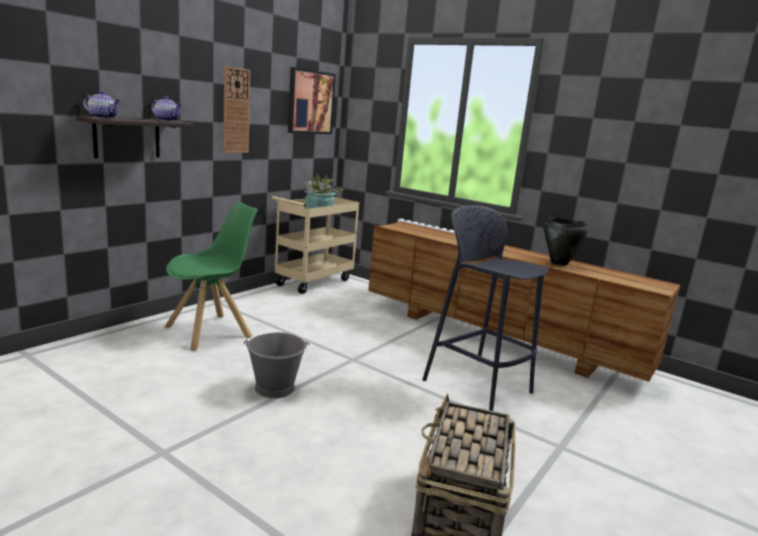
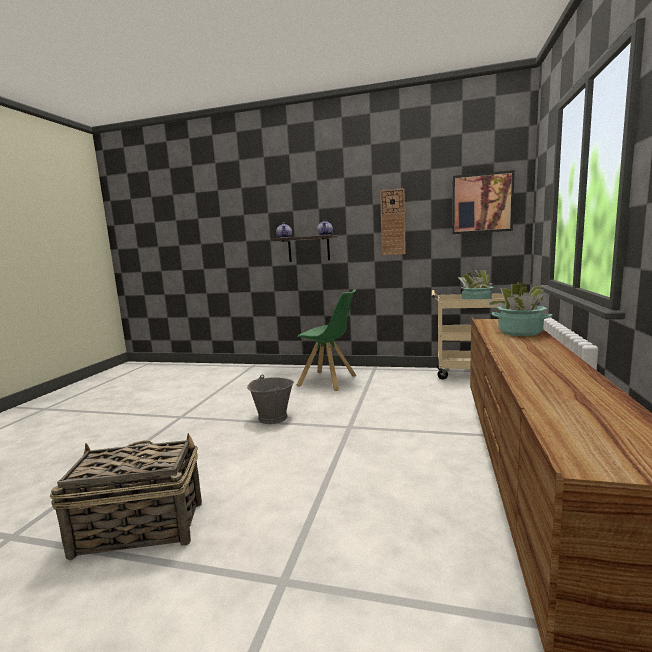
camera: 70 degrees right, 5 degrees down
(441, 235) = (520, 332): none -> potted plant
(478, 384) = (380, 494): grey stool -> none
(559, 263) = (560, 382): black cooking pot -> none

